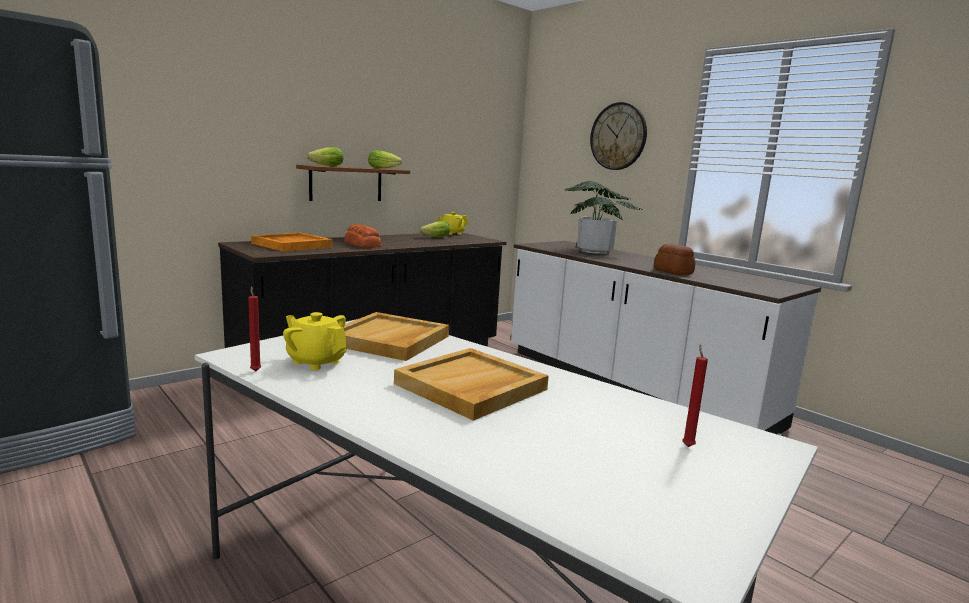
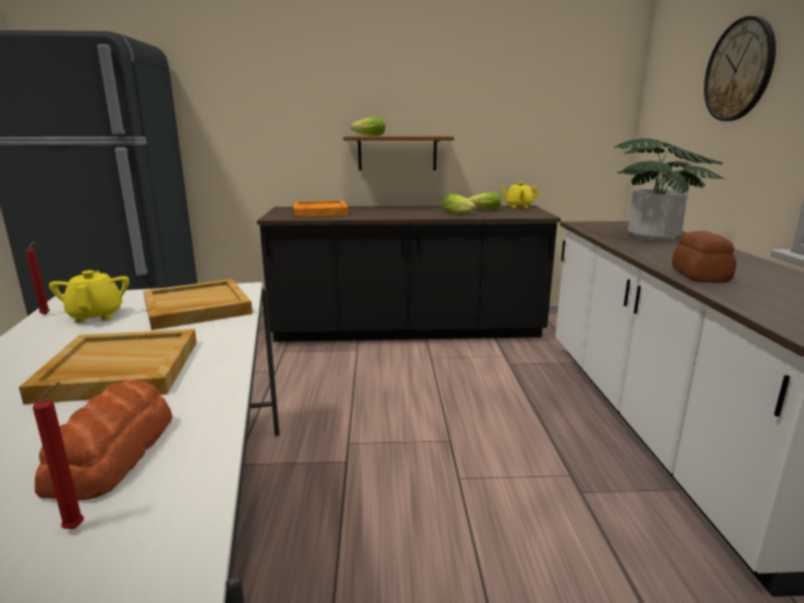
camera: 40 degrees right, 5 degrees up
(362, 244) = (384, 213): bread -> bread (114, 452)
(385, 168) = (430, 136): lettuce -> lettuce (459, 213)

